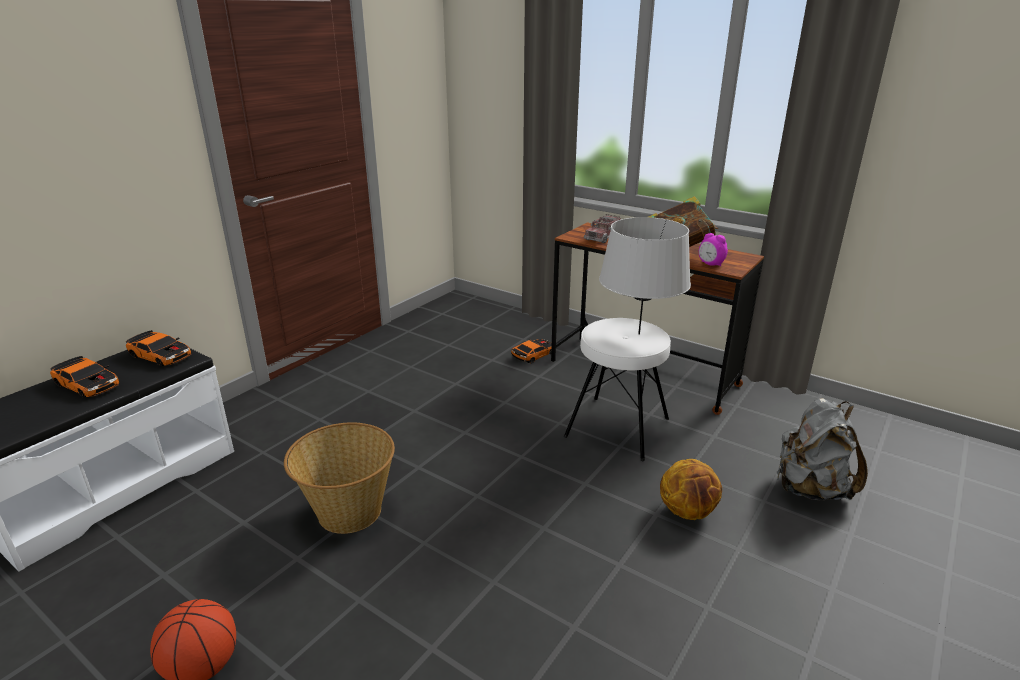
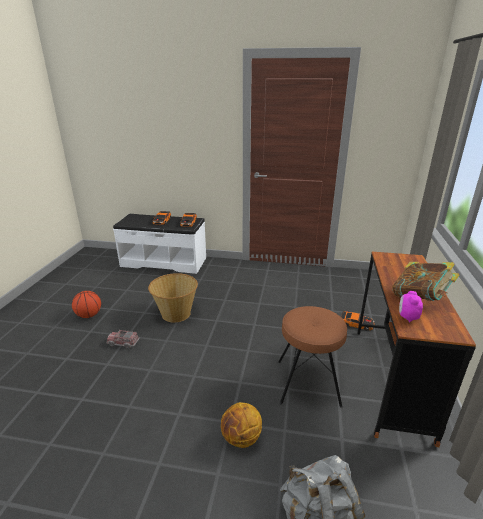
camera: 65 degrees right, 0 degrees up
(602, 237) = (398, 265): toy truck -> toy truck (123, 343)
(617, 427) = (308, 382): white stool -> brown stool
(638, 334) = (318, 327): grey table lamp -> none

